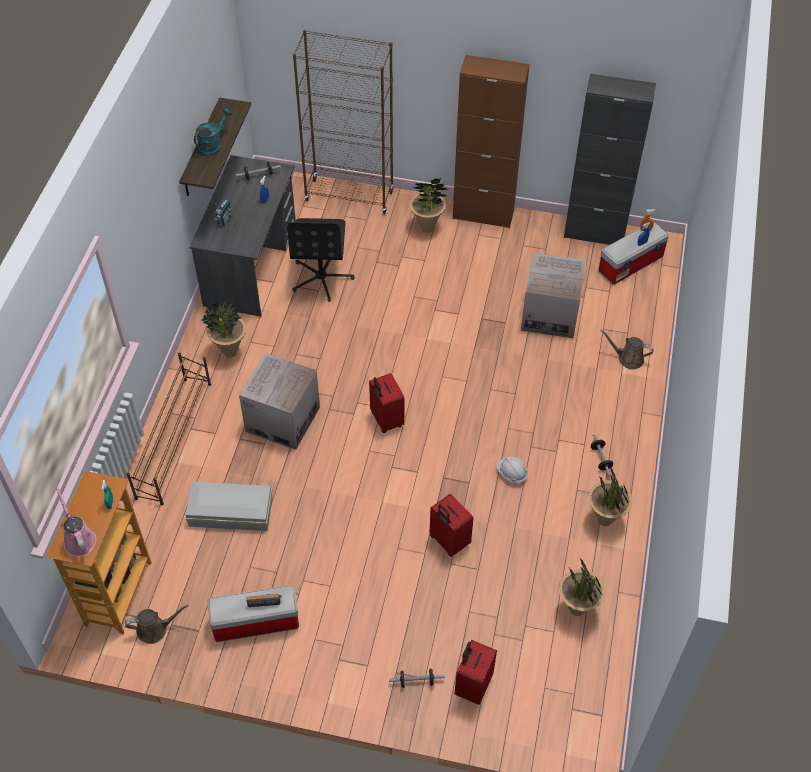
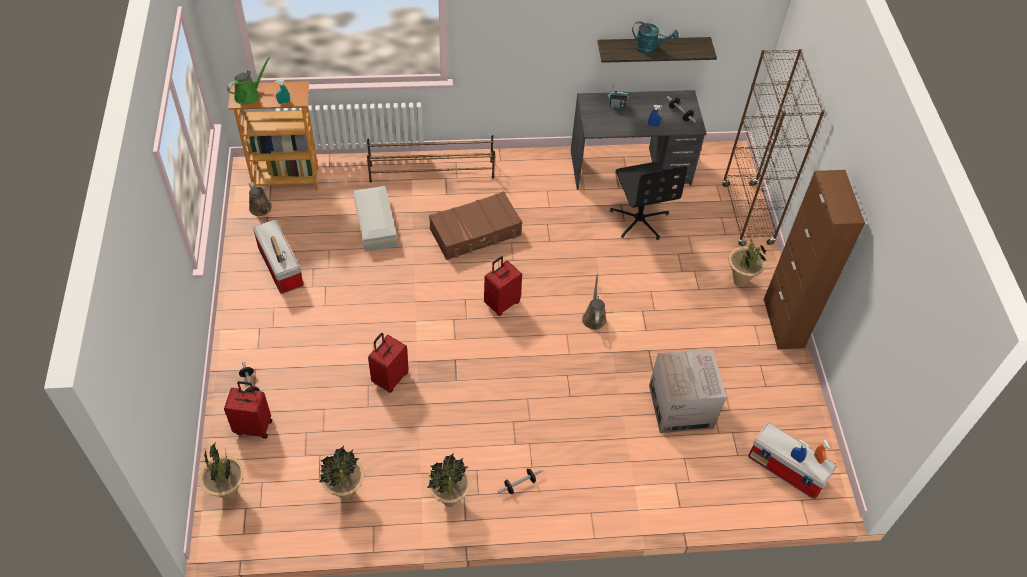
camera: 70 degrees right, 0 degrees up
(78, 539) = (249, 95): pink watering can -> green watering can
(230, 353) = (530, 181): potted plant -> potted plant (229, 493)
(282, 419) = (476, 233): cardboard box -> brown suitcase
(322, 278) = (639, 219): black office chair -> black office chair turned 90 degrees counterclockwise
(511, 474) = (477, 412): white hard hat -> none
(594, 233) = (812, 427): black cabinet -> none
(628, 359) = (654, 488): brown watering can -> brown watering can (594, 317)

